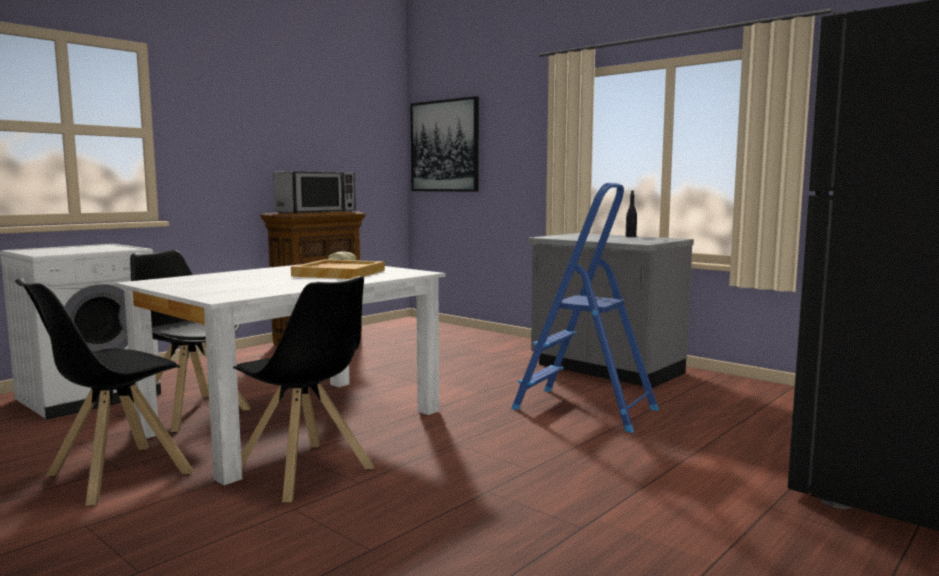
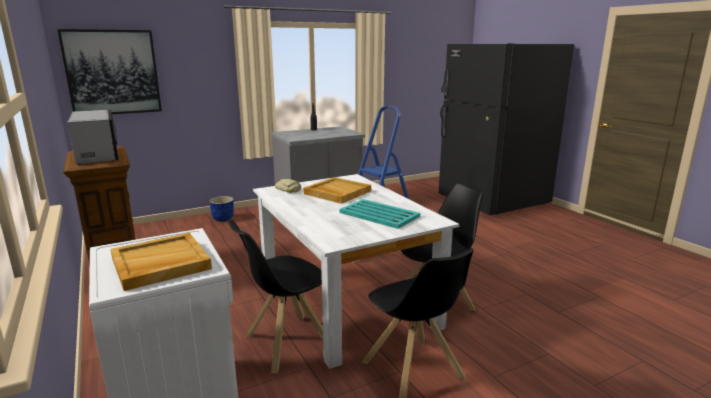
camera: 70 degrees left, 10 degrees up
(64, 250) = (160, 264): none -> beige tray
(248, 285) = (378, 214): none -> turquoise tray
(497, 342) = (223, 219): none -> planter

